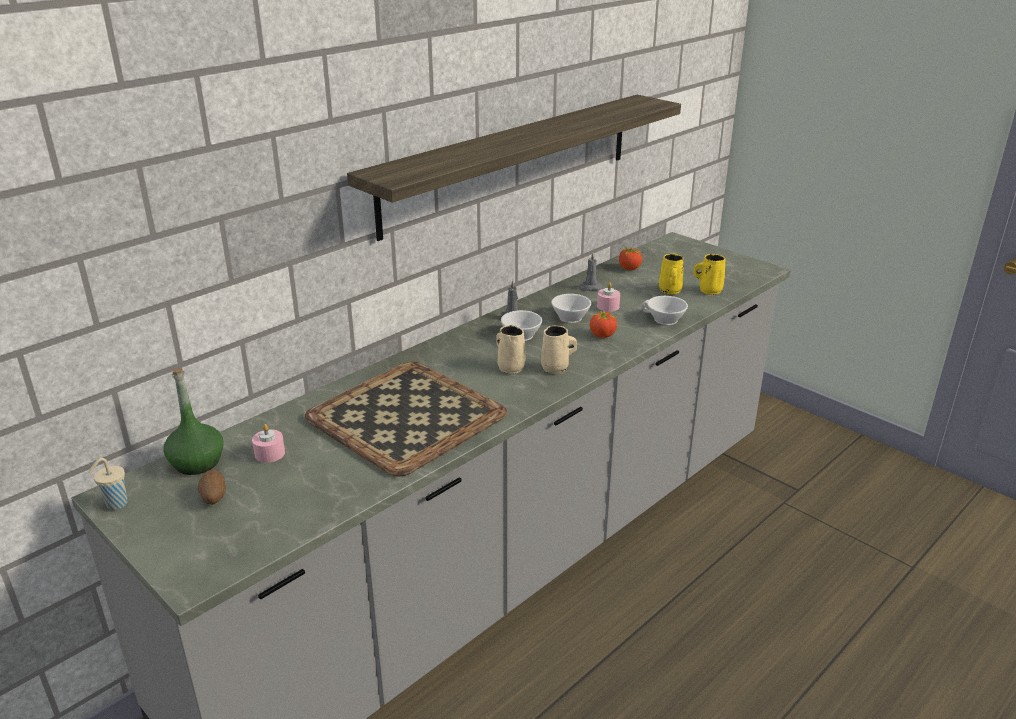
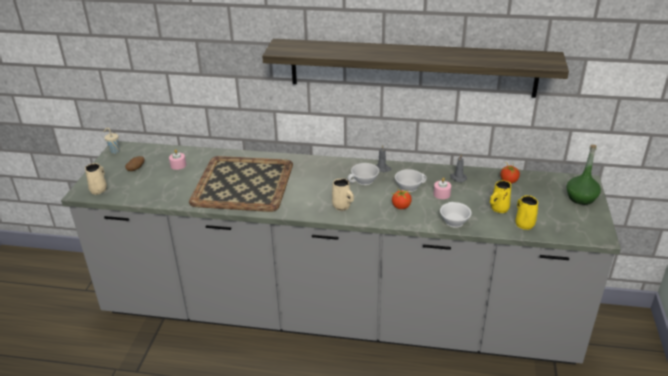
camera: 55 degrees right, 5 degrees up
(197, 462) = (156, 152): green bottle -> green bottle (581, 198)
(510, 367) = (325, 192): beige mug -> beige mug (99, 189)

